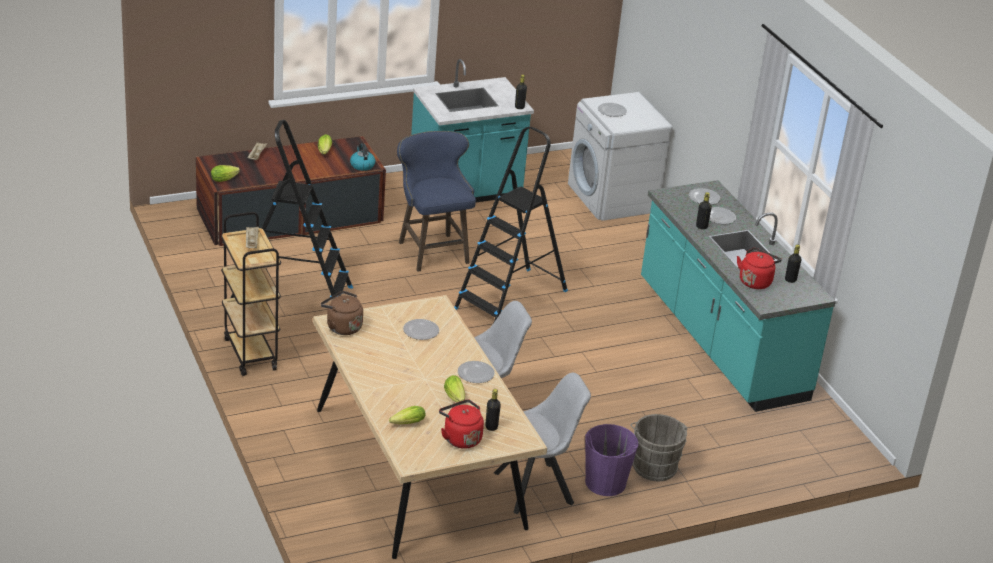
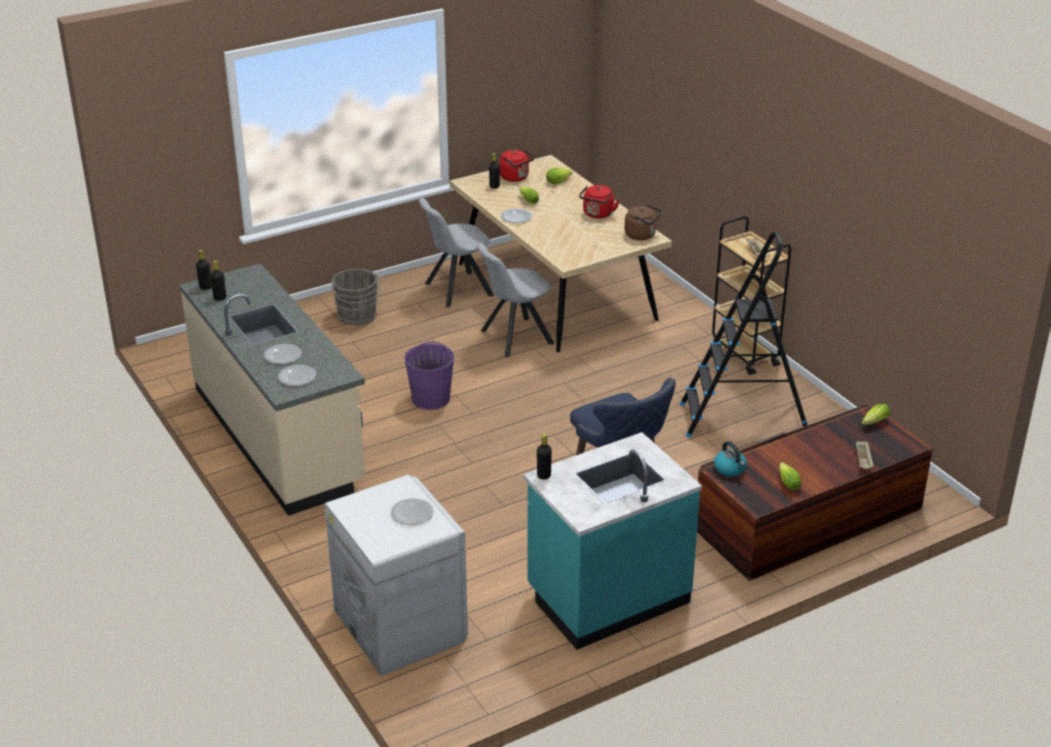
camera: 175 degrees right, 0 degrees up
(421, 330) = (573, 241): plate -> none
(510, 300) = (511, 448): black step ladder -> none
(605, 483) = (399, 300): purple bucket -> purple bucket (431, 398)
(701, 227) = (305, 341): black bottle -> black bottle (205, 287)
(720, 341) = (279, 436): turquoise counter -> beige counter
(755, 281) = (257, 292): red kettle -> red kettle (597, 214)

